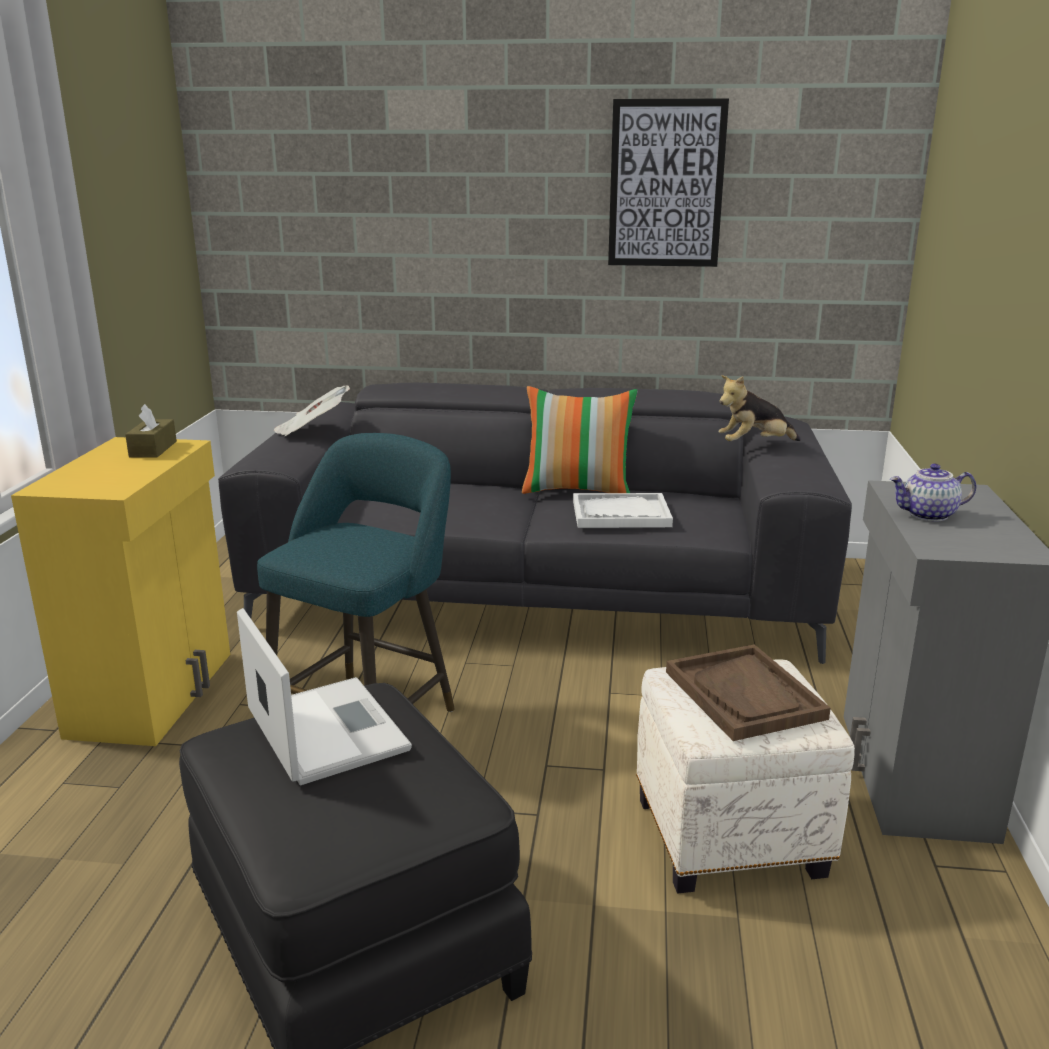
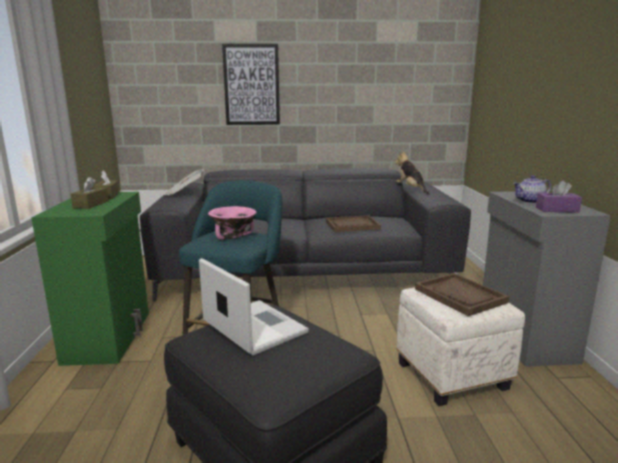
camera: 10 degrees left, 5 degrees down
(116, 470) = (91, 204): none -> brown tissue box
(155, 693) = (110, 336): yellow cabinet -> green cabinet
(356, 540) = (233, 236): none -> pink bowl
(578, 490) = (324, 217): pillow -> none
(620, 514) = (352, 225): white tray -> brown tray
(666, 184) = (356, 68): picture -> picture (251, 85)
(754, 445) = (411, 189): plush toy -> plush toy turned 90 degrees clockwise
(963, 542) = (557, 210): none -> purple tissue box

